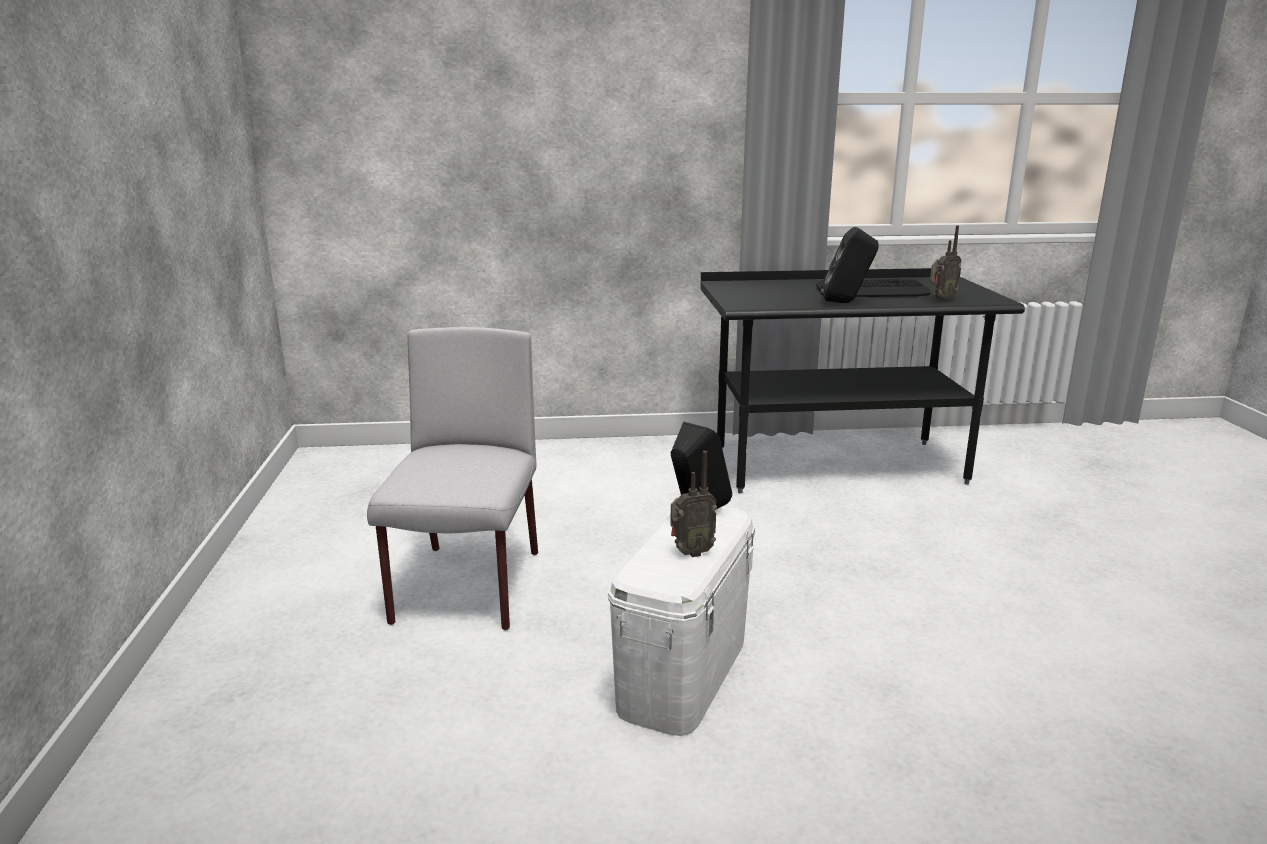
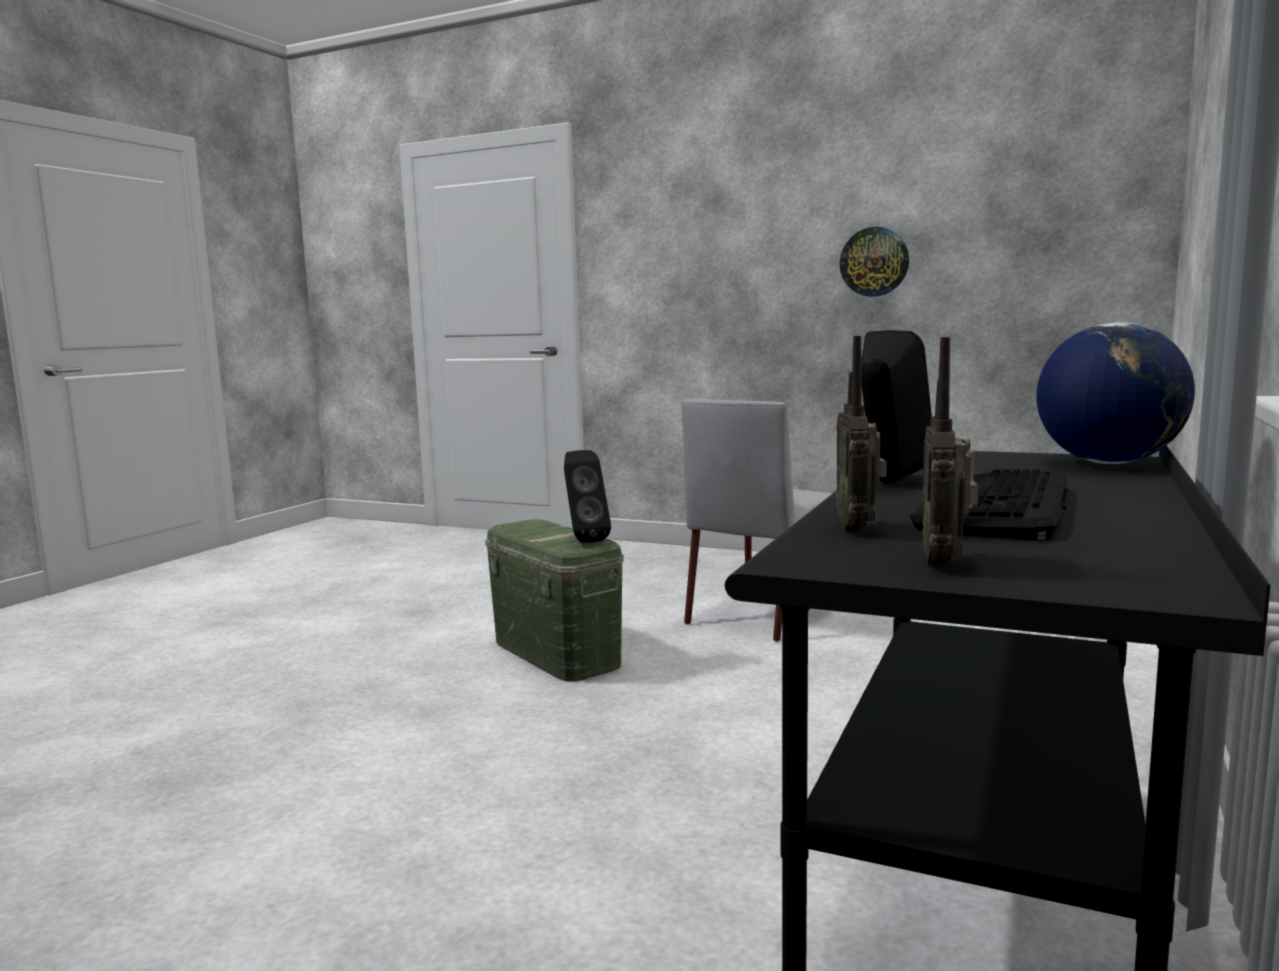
camera: 120 degrees right, 10 degrees down
(142, 174) = (874, 262): none -> wall clock
(467, 588) = (762, 613): grey chair -> grey chair turned 90 degrees clockwise
(683, 673) = (557, 653): white storage box -> green storage box
(690, 553) = (536, 533): radio -> radio (946, 562)
(735, 284) = (1108, 463): none -> globe

